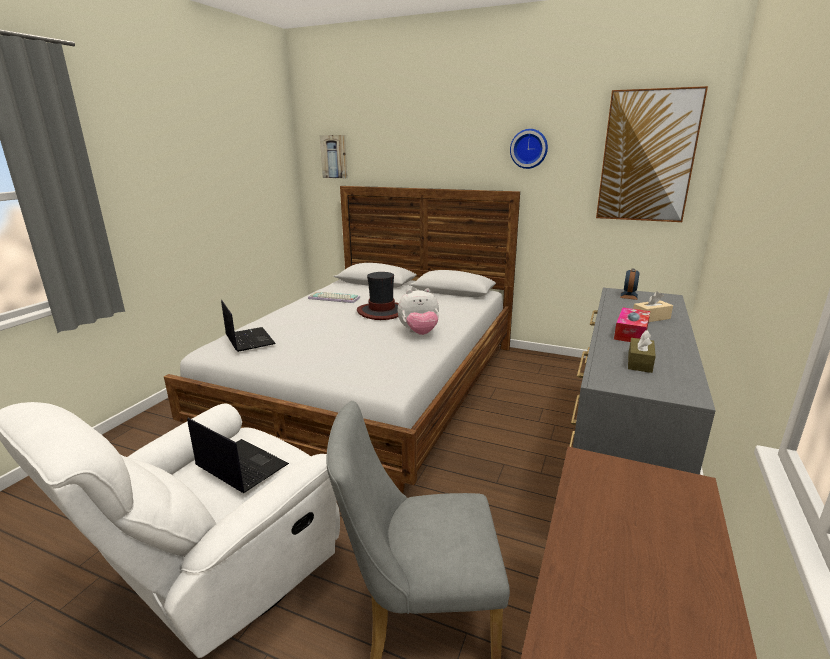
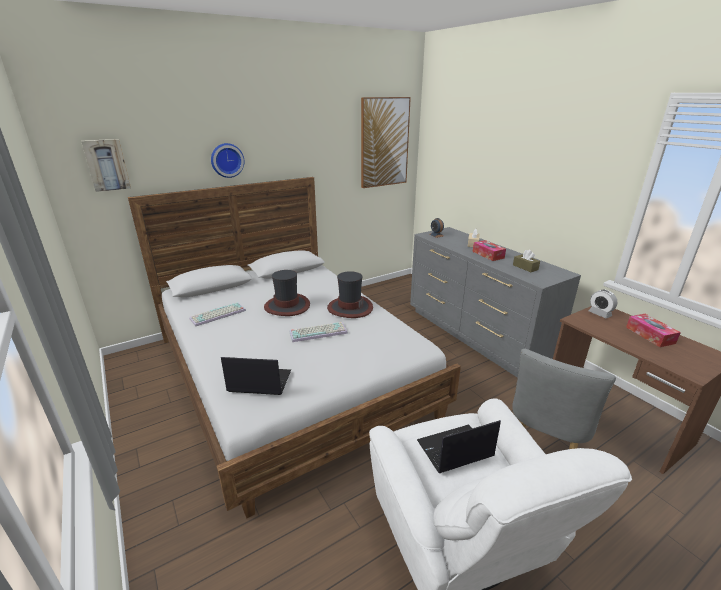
camera: 55 degrees left, 5 degrees up
(353, 335) = (319, 332): none -> keyboard
(419, 333) = (349, 308): plush toy -> hat
(529, 148) = (312, 142): wall clock -> wall clock (227, 160)
(658, 483) = (599, 314): none -> alarm clock
(663, 559) = (650, 335): none -> tissue box

